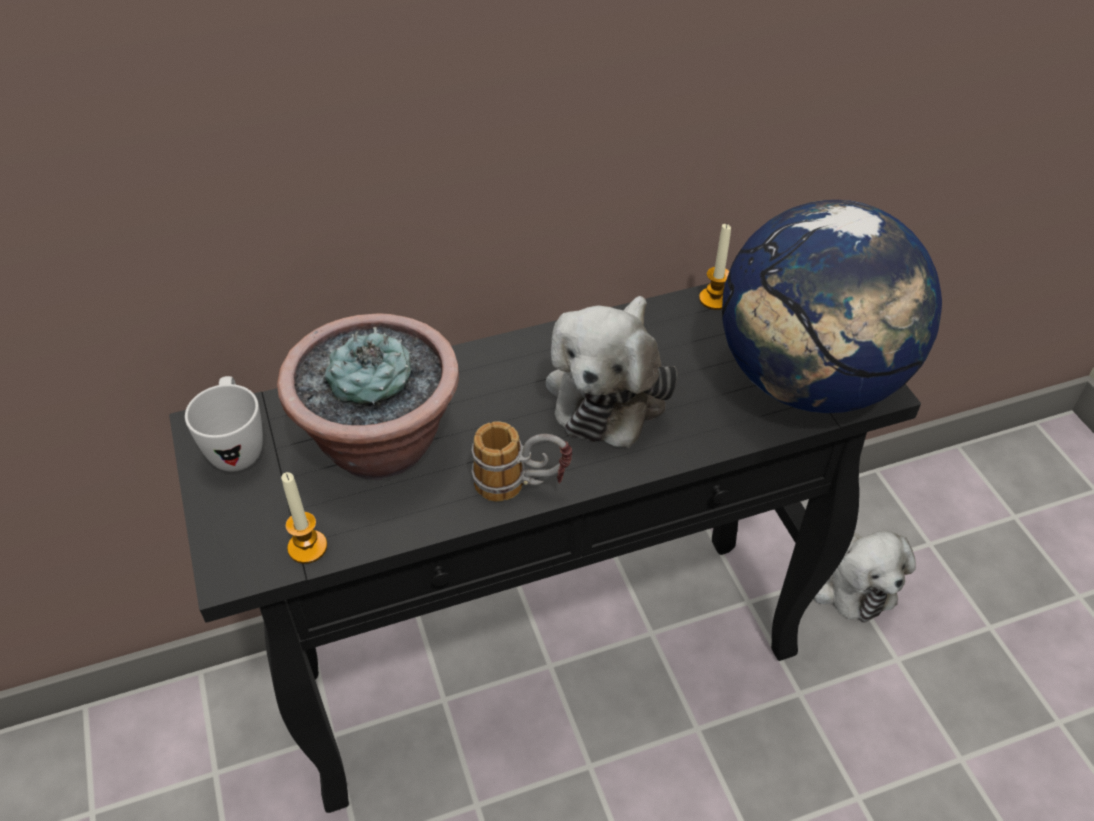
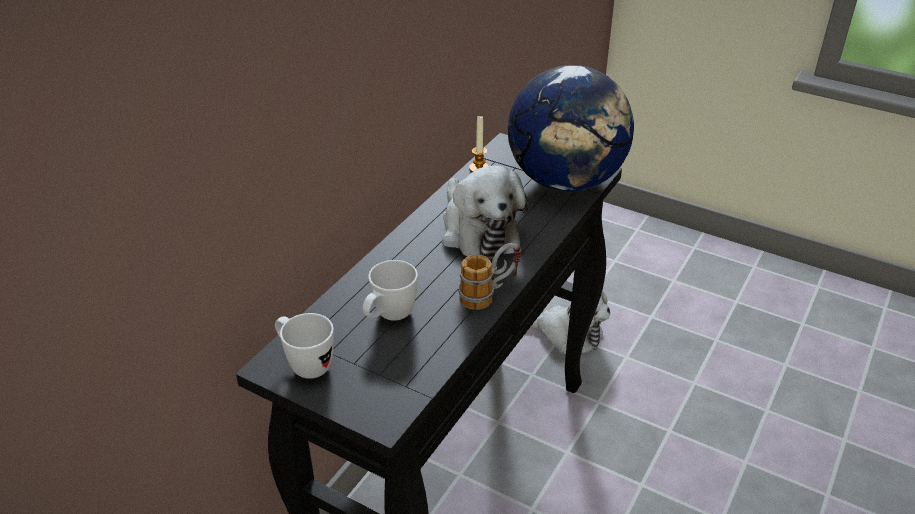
camera: 40 degrees left, 10 degrees down
(307, 547) = (413, 384): candle -> none
(380, 444) = (389, 317): potted plant -> white mug

